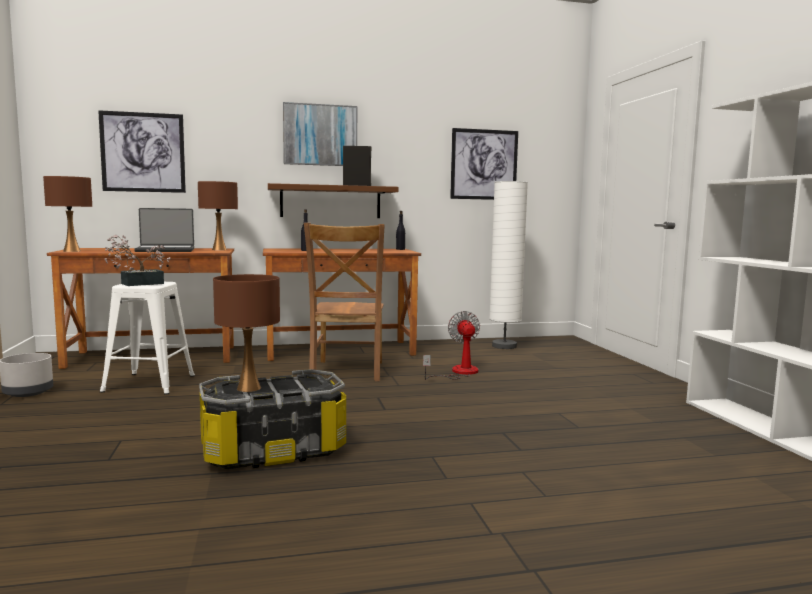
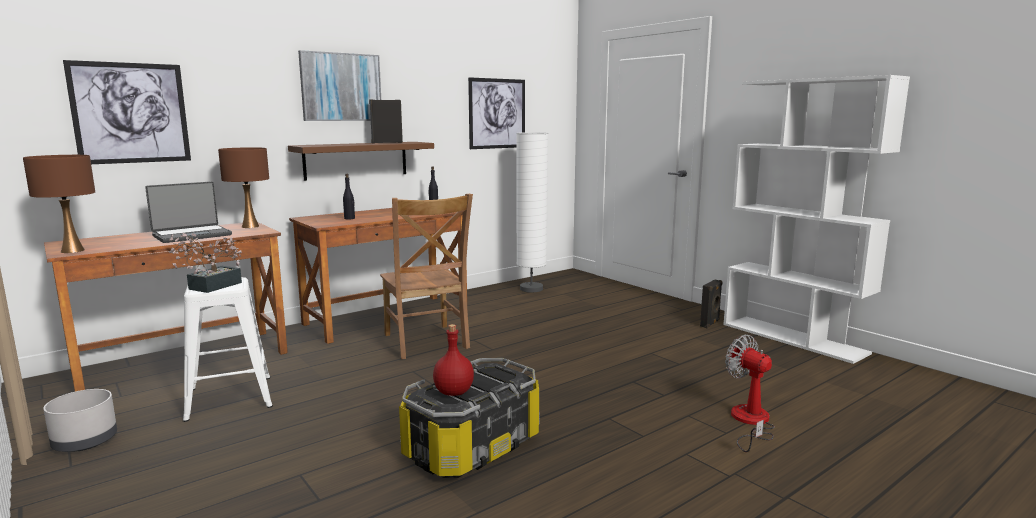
camera: 25 degrees left, 5 degrees up
(248, 388) = (453, 392): brown table lamp -> red bottle
(458, 373) = (527, 325): fan -> fan (750, 422)
(670, 399) = (710, 323): none -> black speaker

